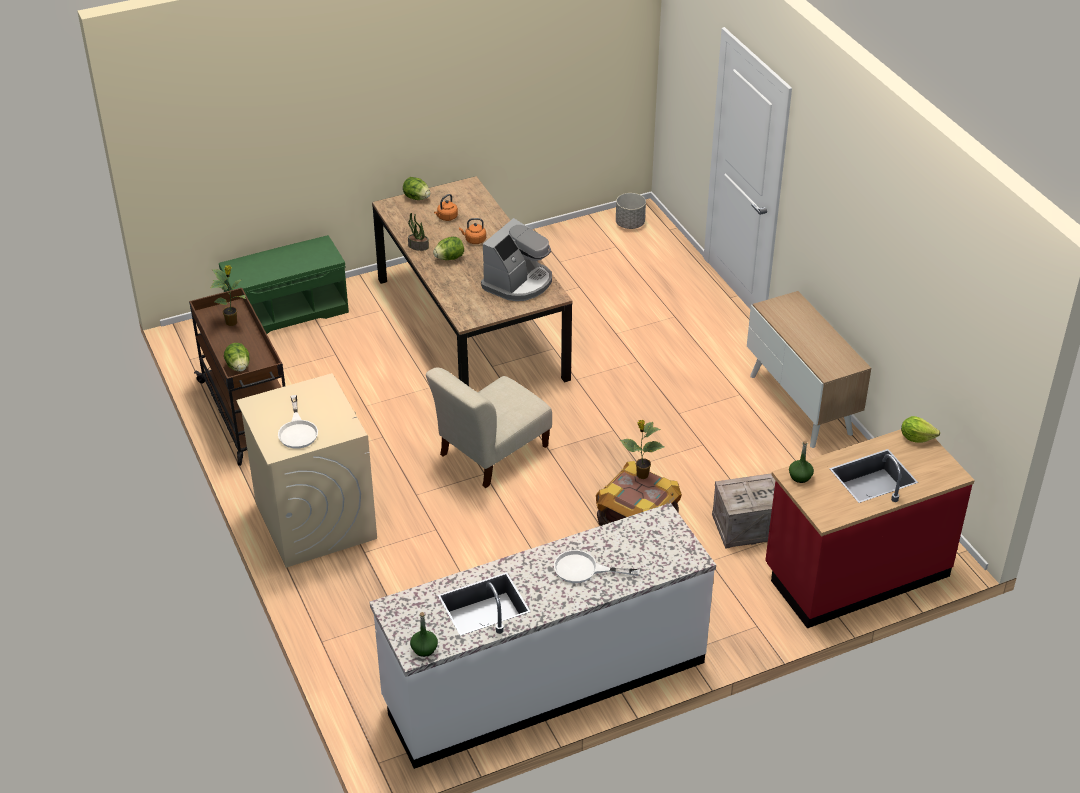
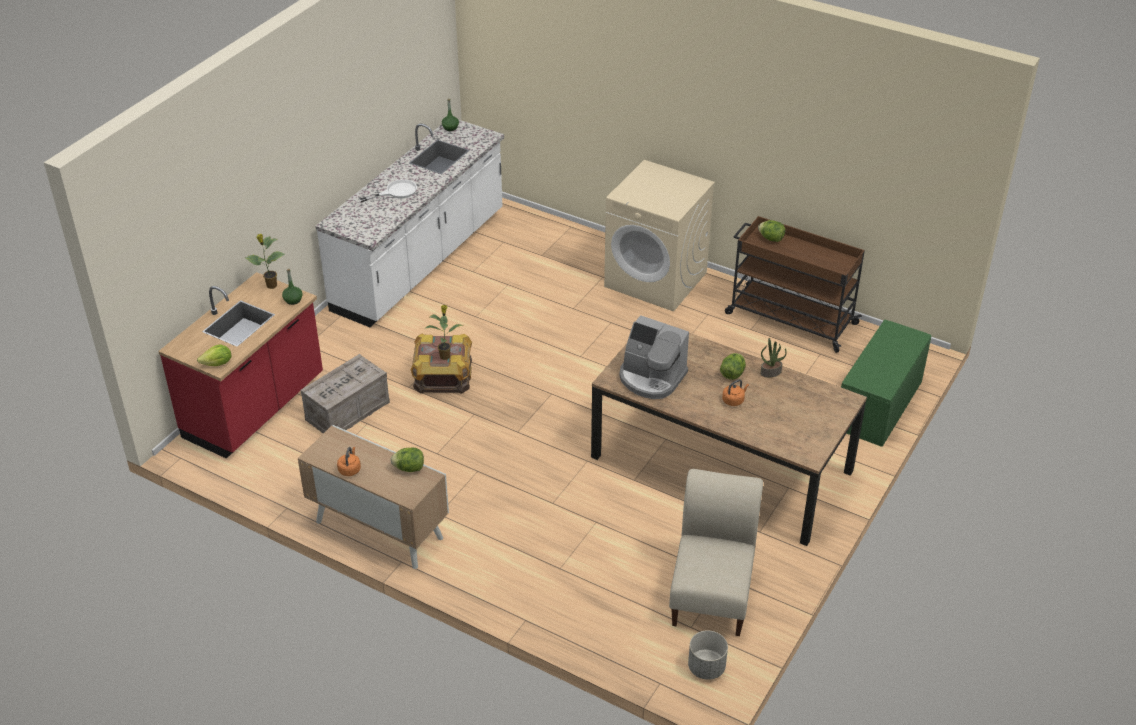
camera: 145 degrees right, 0 degrees up
(232, 322) = (822, 263): potted plant -> potted plant (271, 286)
(297, 430) = (651, 181): white frying pan -> none
(416, 198) = (836, 419): lettuce -> lettuce (409, 468)
(446, 217) = (785, 411): orange kettle -> orange kettle (350, 469)
(490, 453) = (591, 371): beige chair -> beige chair (712, 593)
(518, 283) = (651, 378): coffee machine -> coffee machine turned 60 degrees counterclockwise

